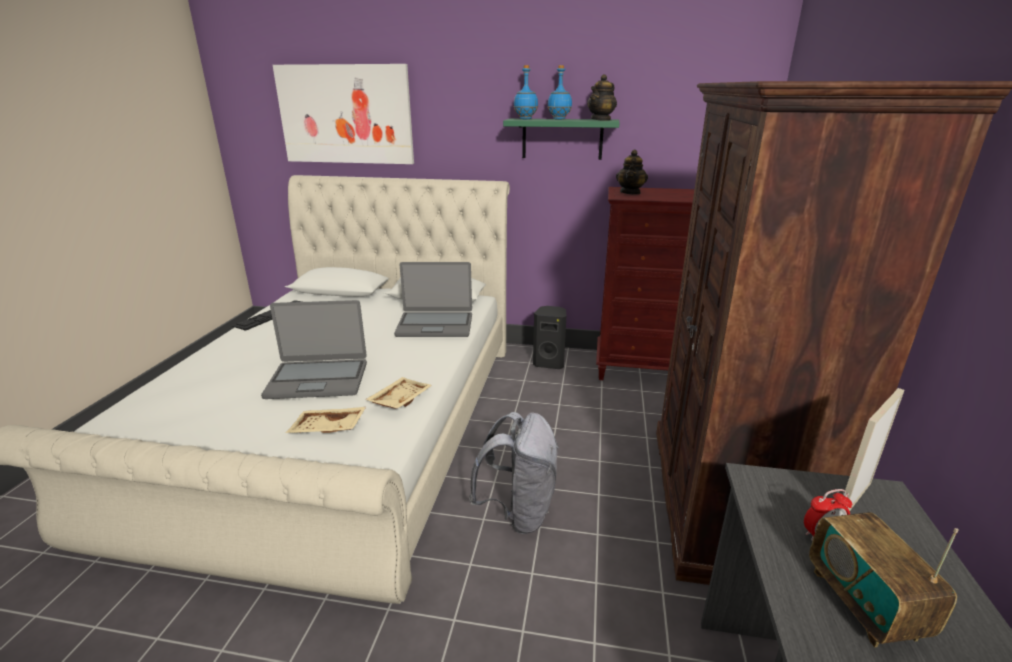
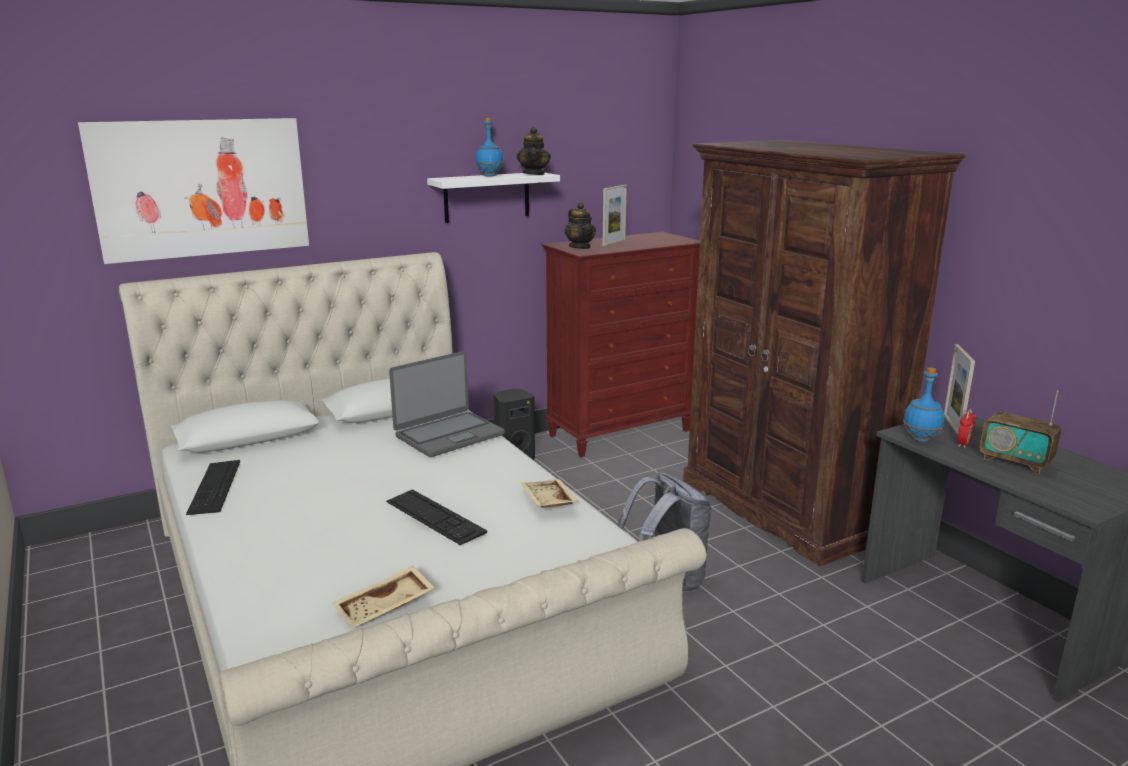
camera: 40 degrees left, 5 degrees down
(318, 379) = (434, 516): laptop -> keyboard
(327, 429) = (532, 545): beige tray -> beige tray (385, 608)
(525, 119) = (455, 178): blue bottle -> blue bottle (920, 439)
(562, 139) = (487, 197): green shelf -> white shelf
(671, 193) = (614, 243): none -> picture frame

